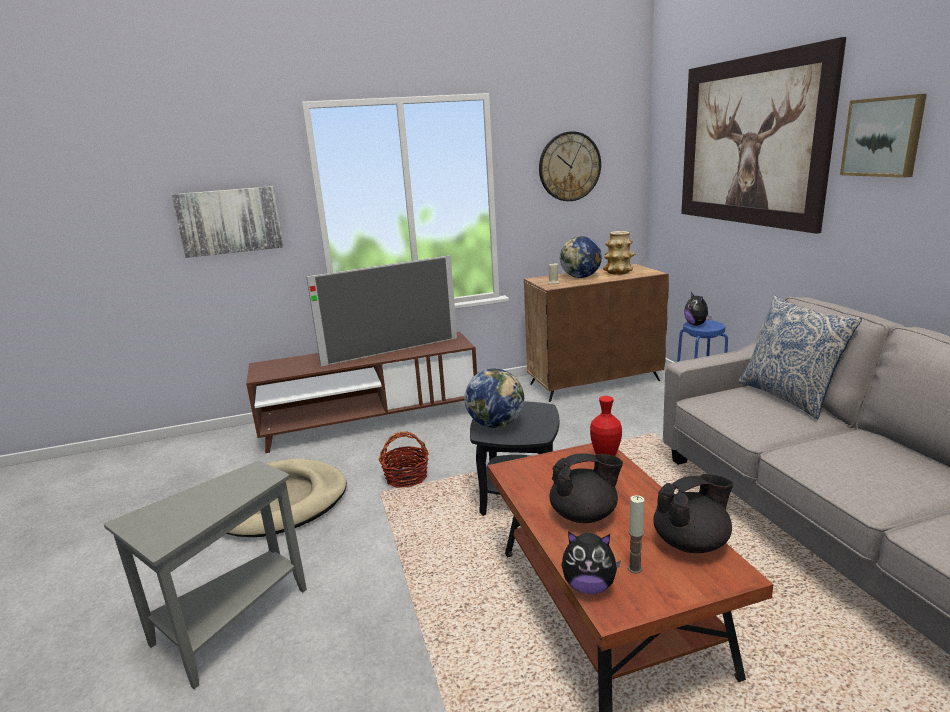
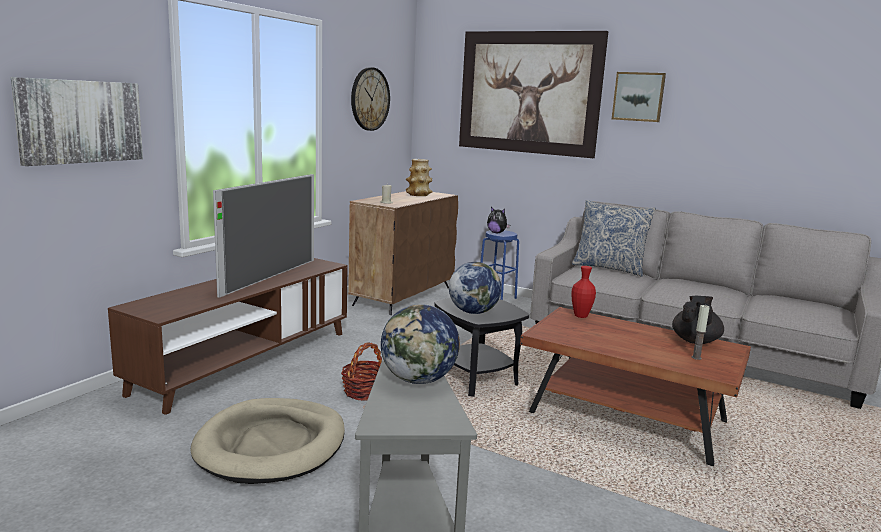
camera: 45 degrees left, 5 degrees down
(580, 277) = (398, 198): globe -> globe (419, 380)
(584, 515) = (628, 343): black teapot -> none
(589, 586) = (695, 370): plush toy -> none

